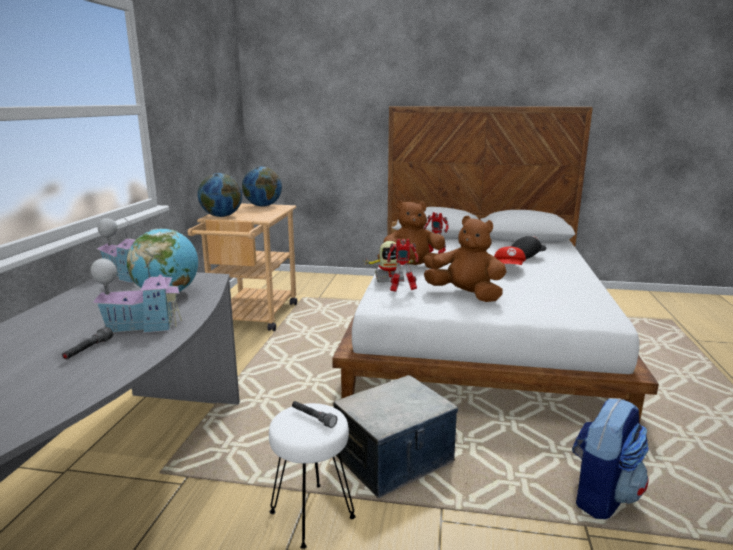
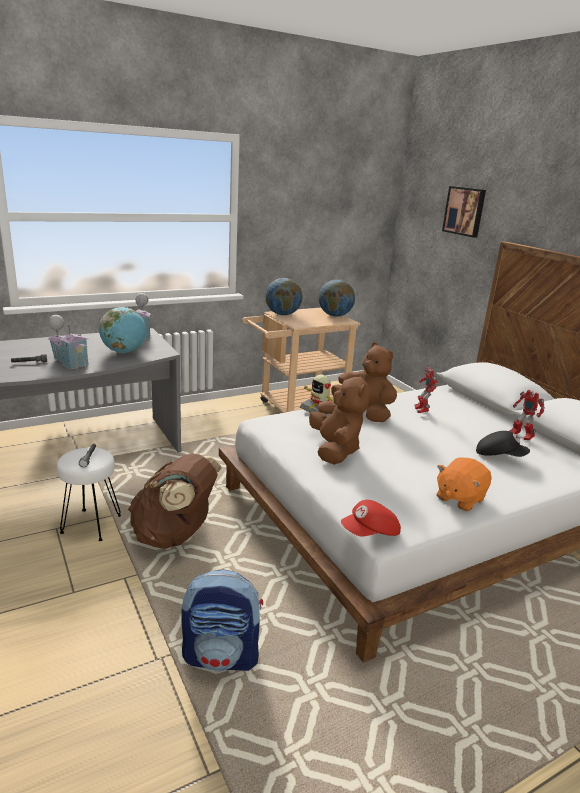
camera: 50 degrees right, 5 degrees up
(334, 87) = (465, 211): none -> picture
(394, 460) = (175, 535): storage box -> brown backpack
(402, 290) = (299, 421): toy robot -> toy robot (520, 437)
(509, 268) = (444, 453): red cap -> red cap (370, 533)
(575, 284) = (459, 498): none -> orange plush toy

